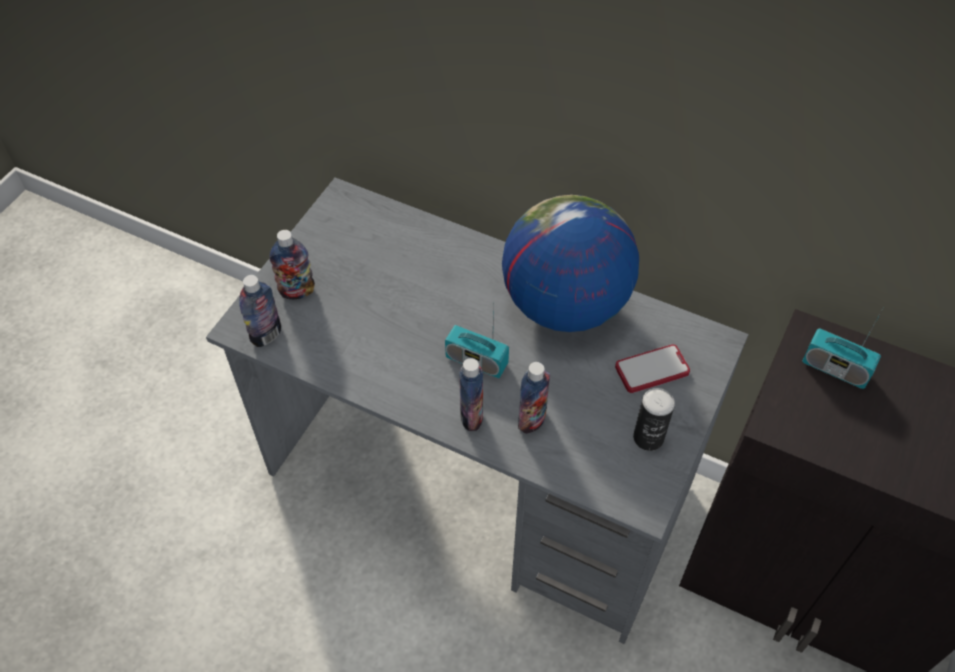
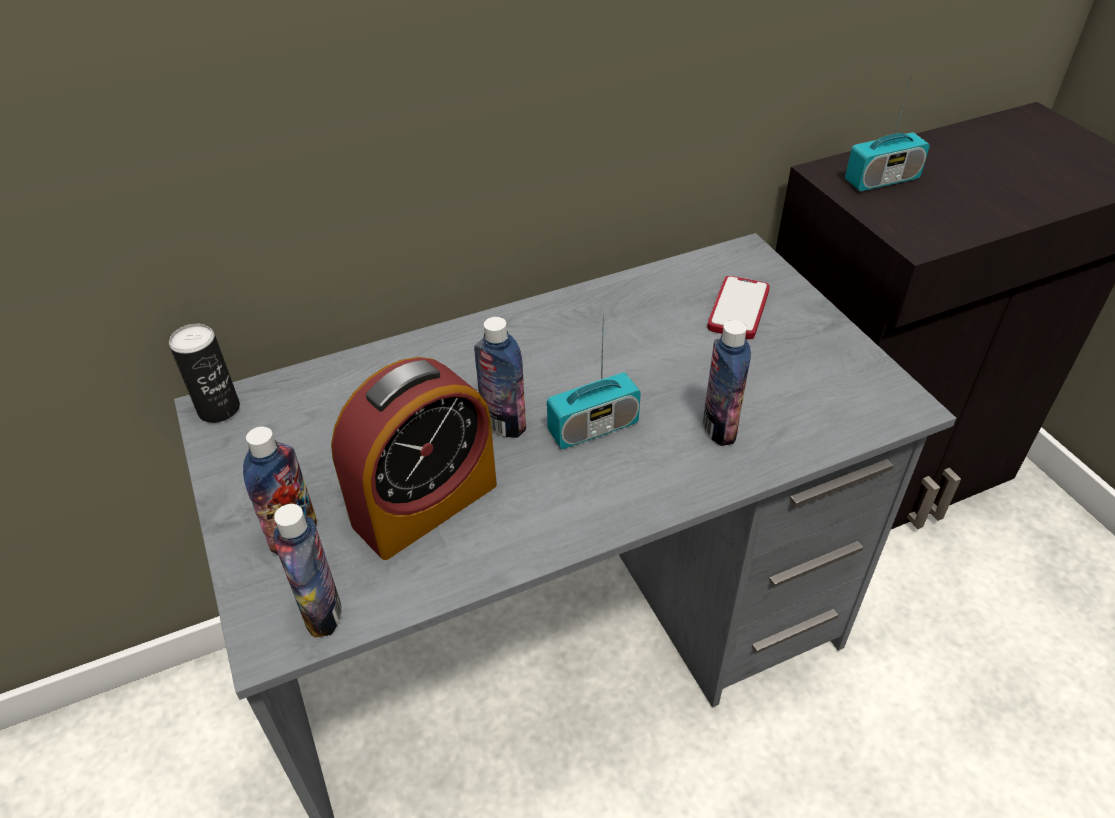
camera: 50 degrees left, 10 degrees down
(359, 326) = (425, 504): none -> alarm clock
(471, 416) = (666, 476): bottle -> bottle (503, 424)
(564, 305) = (592, 321): globe -> none
(648, 438) = (820, 357): can -> can (219, 409)

